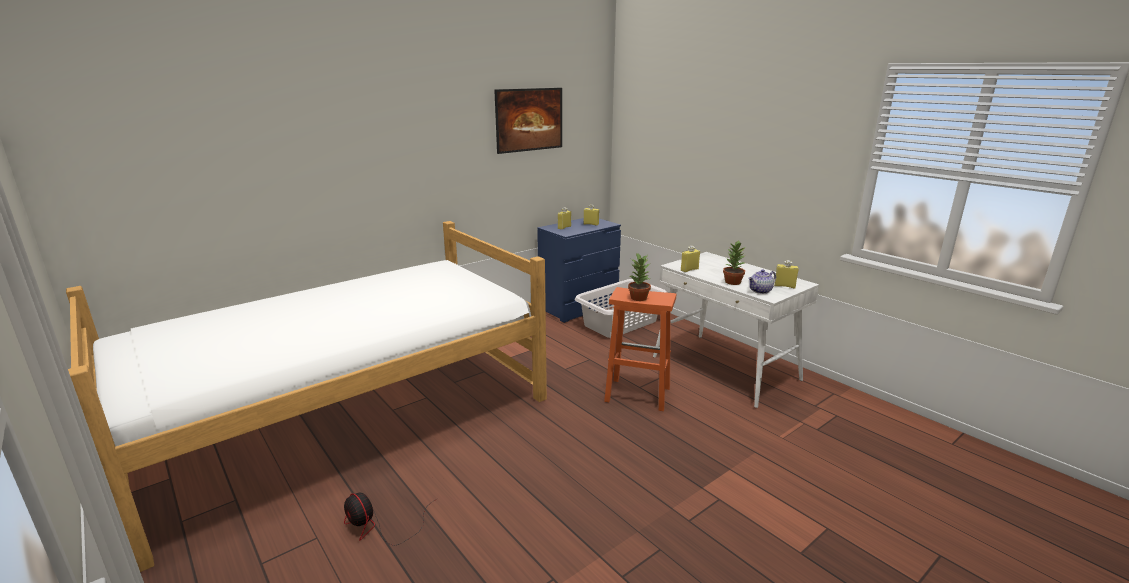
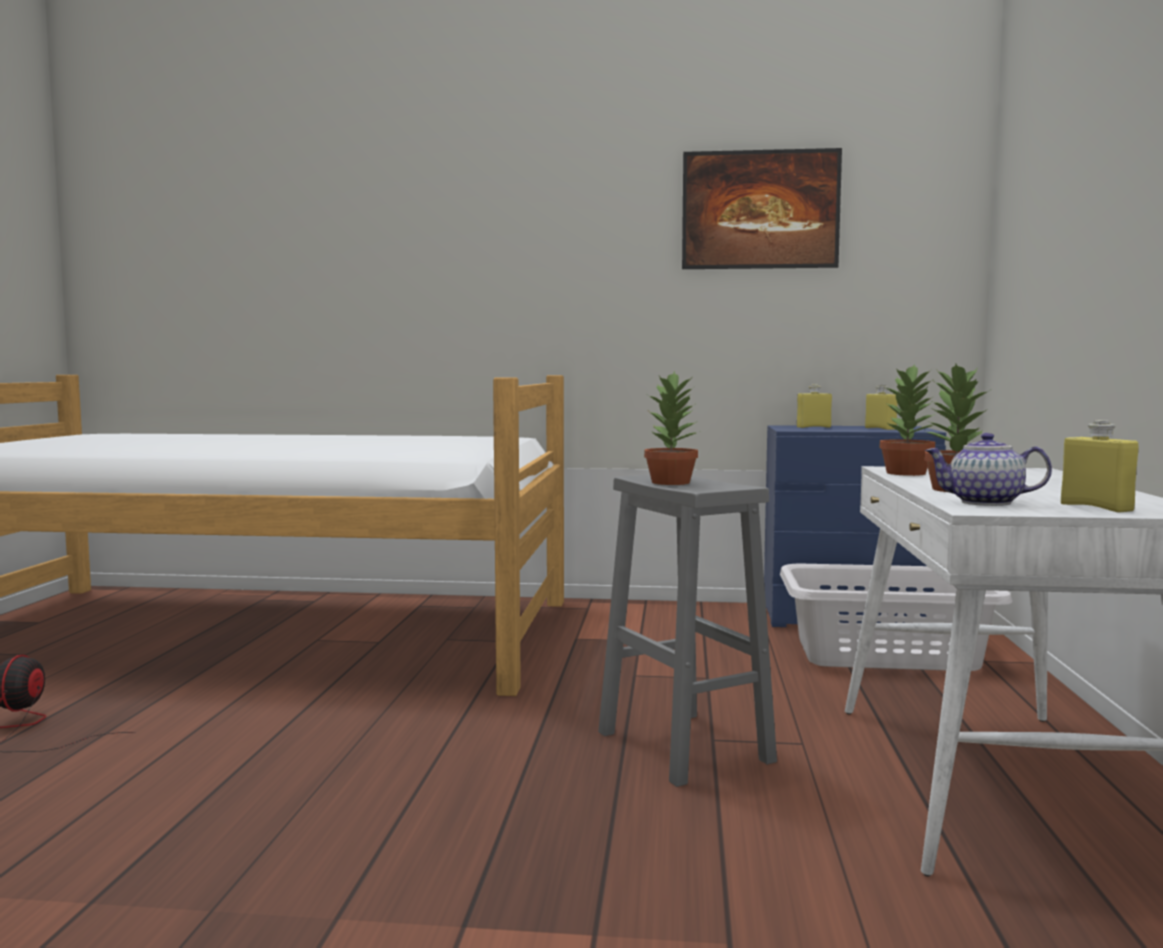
camera: 45 degrees right, 15 degrees down
(636, 394) = (681, 746): orange stool -> grey stool
(689, 270) = (907, 473): yellow bottle -> potted plant

